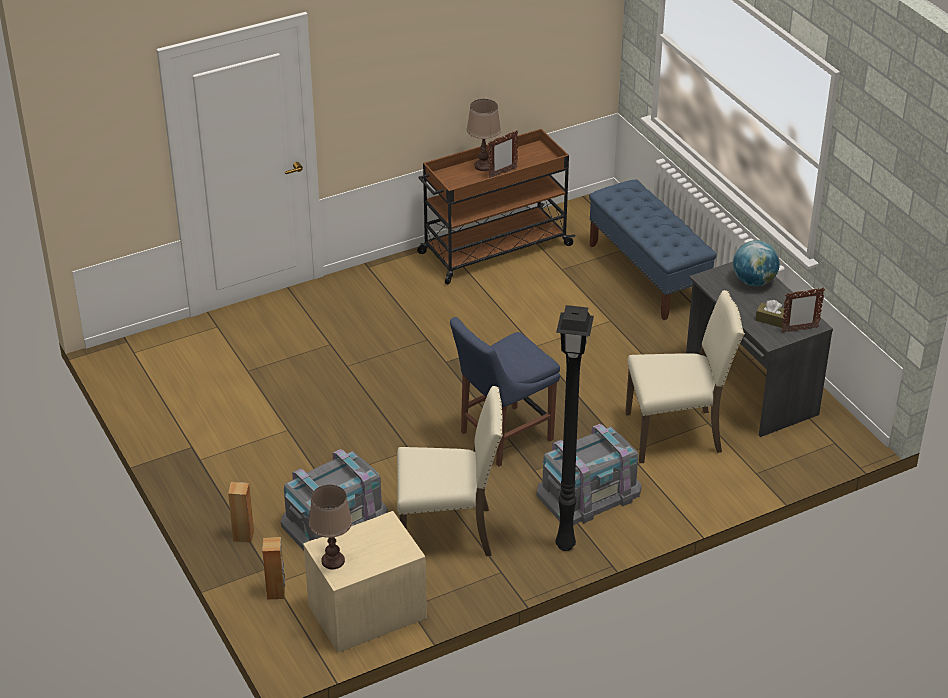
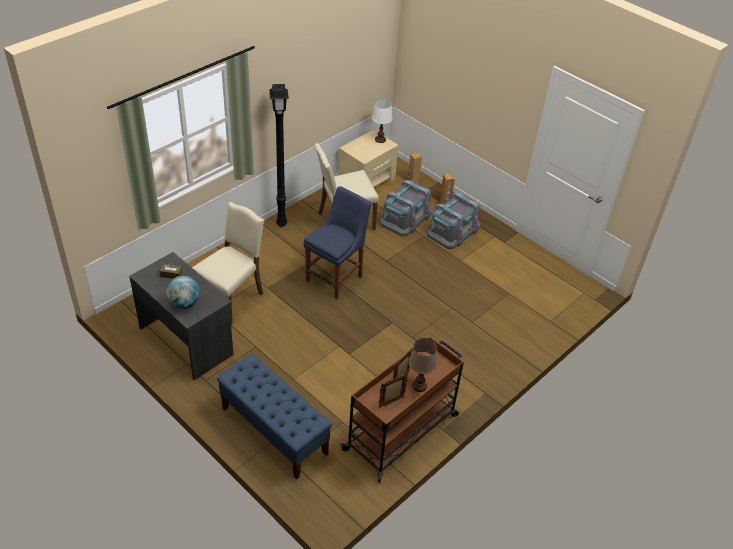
camera: 160 degrees right, 5 degrees up
(332, 561) = (380, 139): brown table lamp -> white table lamp
(589, 492) = (276, 253): grey storage box -> grey storage box (453, 230)
(676, 434) = (231, 298): beige chair -> beige chair turned 150 degrees clockwise
(799, 330) = (152, 270): picture frame -> picture frame (391, 402)

